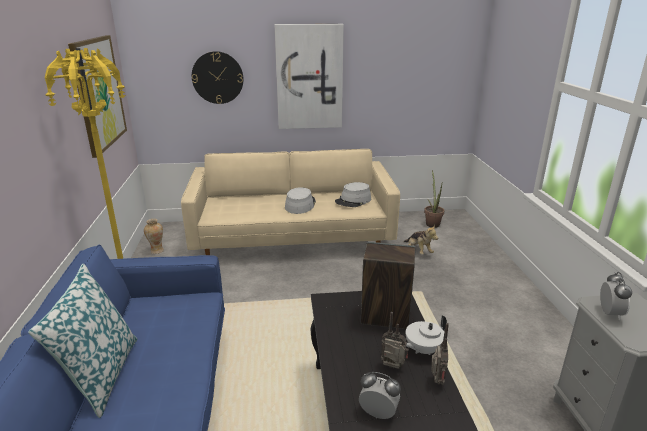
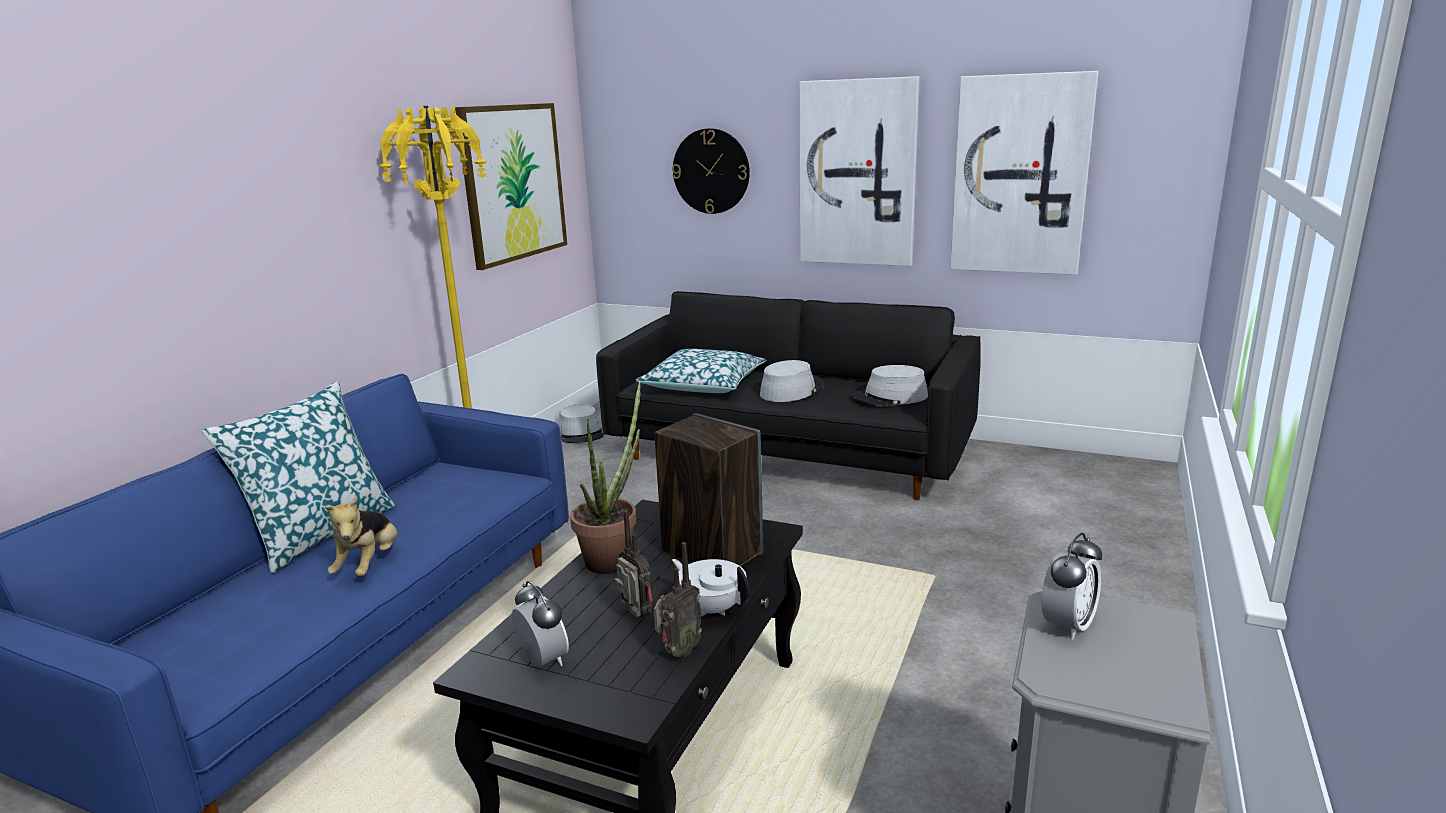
camera: 30 degrees right, 5 degrees down
(157, 251) = (581, 434): vase -> grey hat
(246, 209) = (703, 385): none -> pillow
(292, 238) = (790, 452): beige sofa -> black sofa
(395, 77) = (1020, 175): none -> picture
(418, 251) = (998, 513): plush toy -> plush toy (369, 565)
(422, 349) = (712, 608): white teapot -> white teapot turned 45 degrees clockwise
(432, 223) = (1075, 475): potted plant -> potted plant (614, 557)

